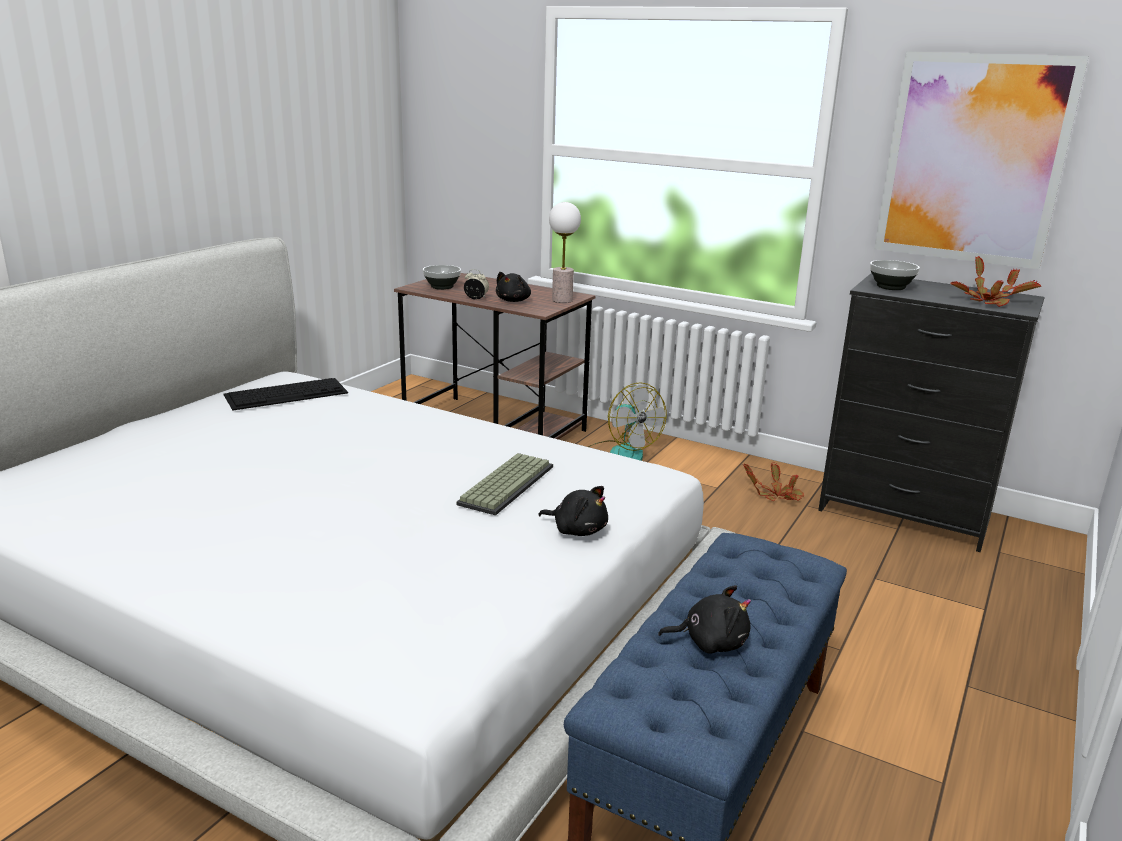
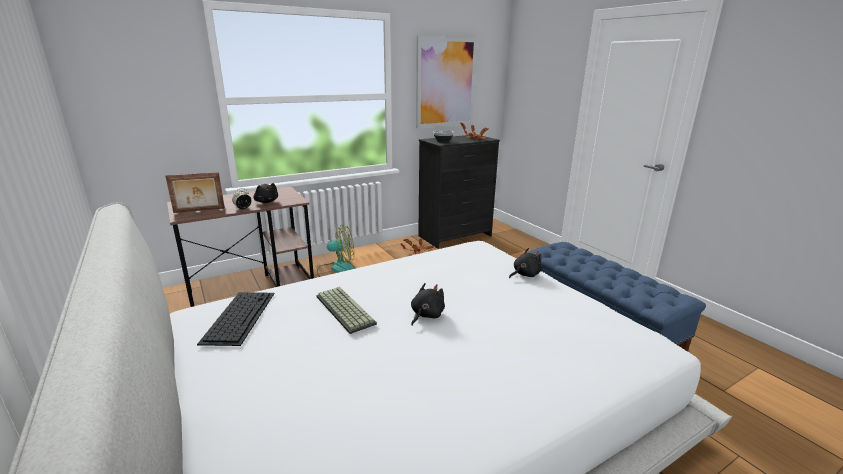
camera: 60 degrees left, 0 degrees up
(442, 287) = (199, 210): bowl -> picture frame
(505, 484) = (465, 277): keyboard -> keyboard (343, 310)
(562, 300) = (287, 193): table lamp -> none
(710, 642) = (619, 278): black plush toy -> black plush toy (426, 315)

